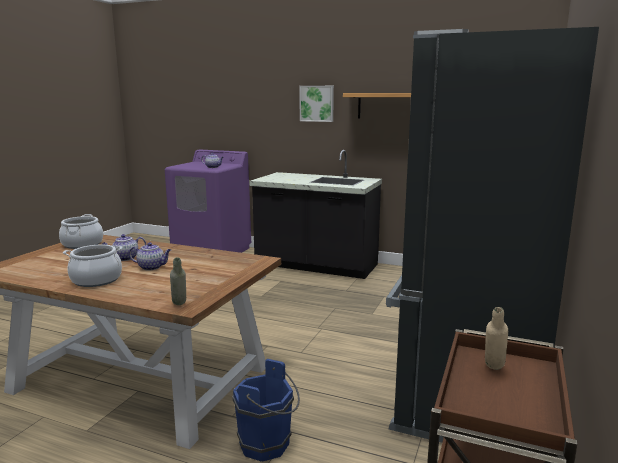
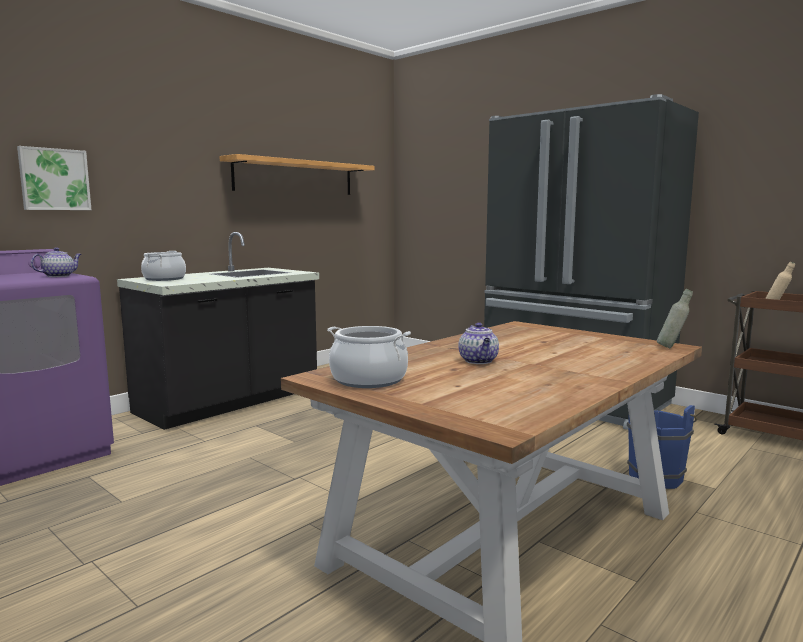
camera: 70 degrees left, 5 degrees down
(96, 280) = (578, 371): cooking pot -> cooking pot (164, 279)
(152, 267) = (530, 352): teapot -> none
(317, 103) = (174, 167): picture -> picture (54, 179)

